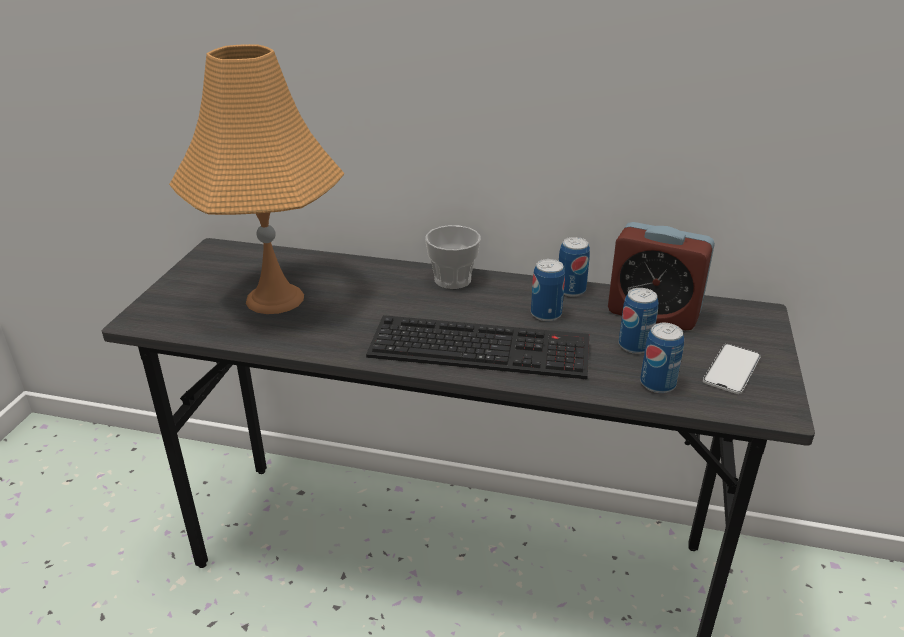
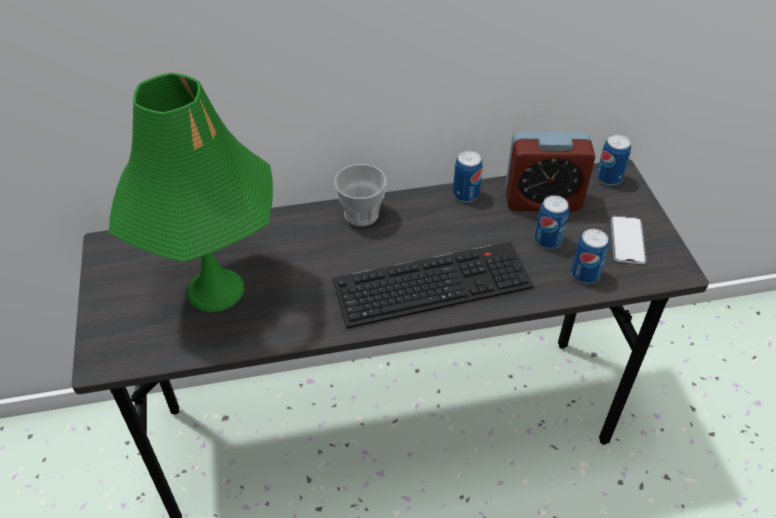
camera: 25 degrees left, 15 degrees up
(275, 298) = (216, 289): orange table lamp -> green table lamp
(546, 314) = (462, 229): can -> can (609, 178)

